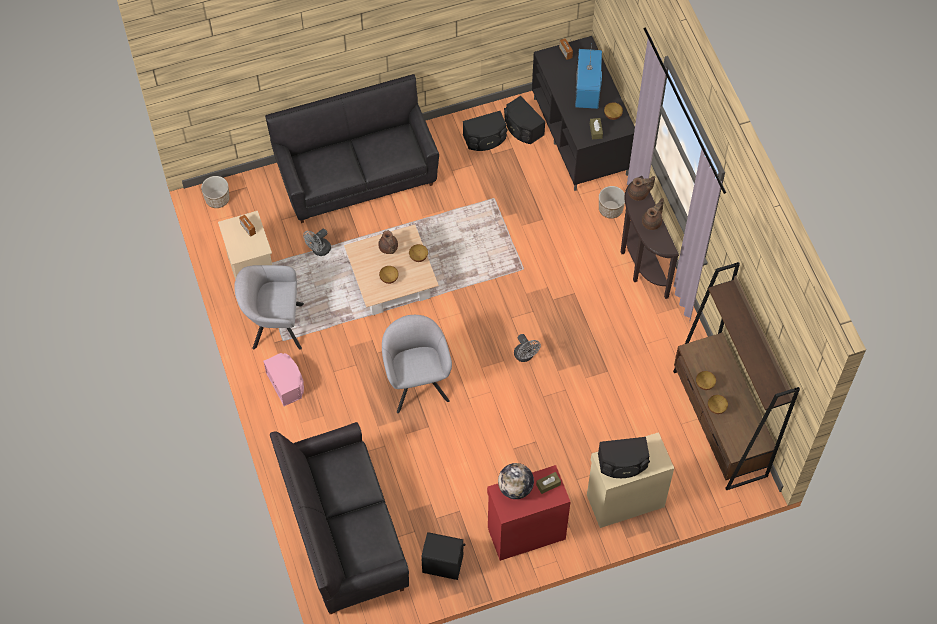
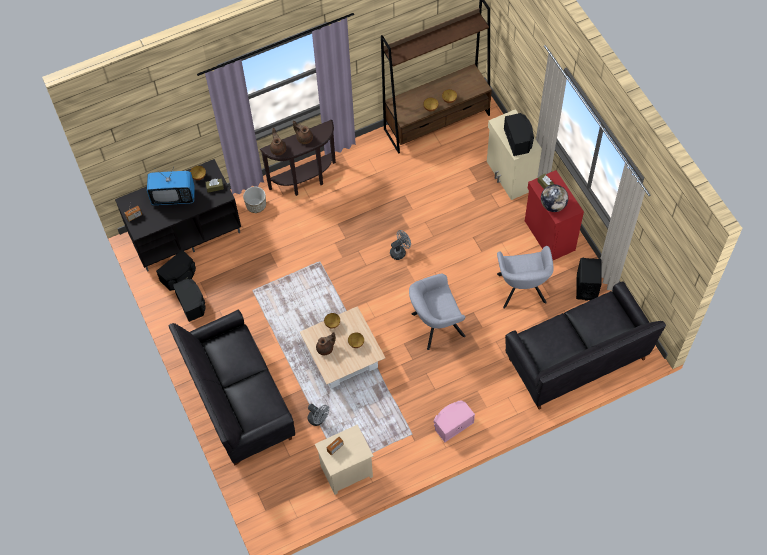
camera: 95 degrees left, 0 degrees up
(217, 199) = (273, 516): planter -> none
(274, 325) = (398, 444): grey armchair -> grey armchair (521, 291)

